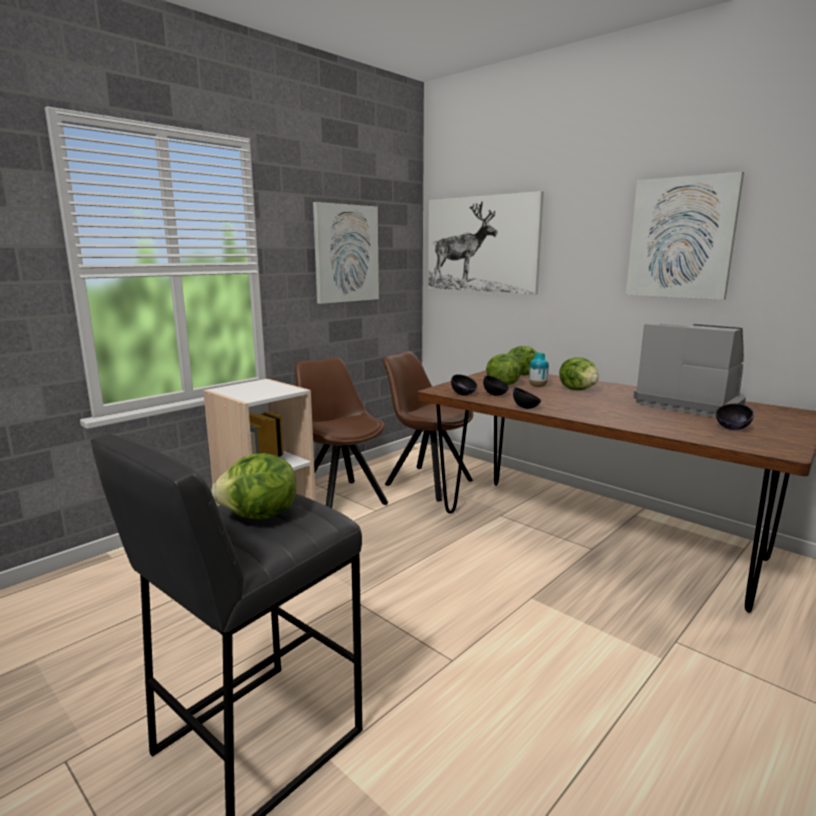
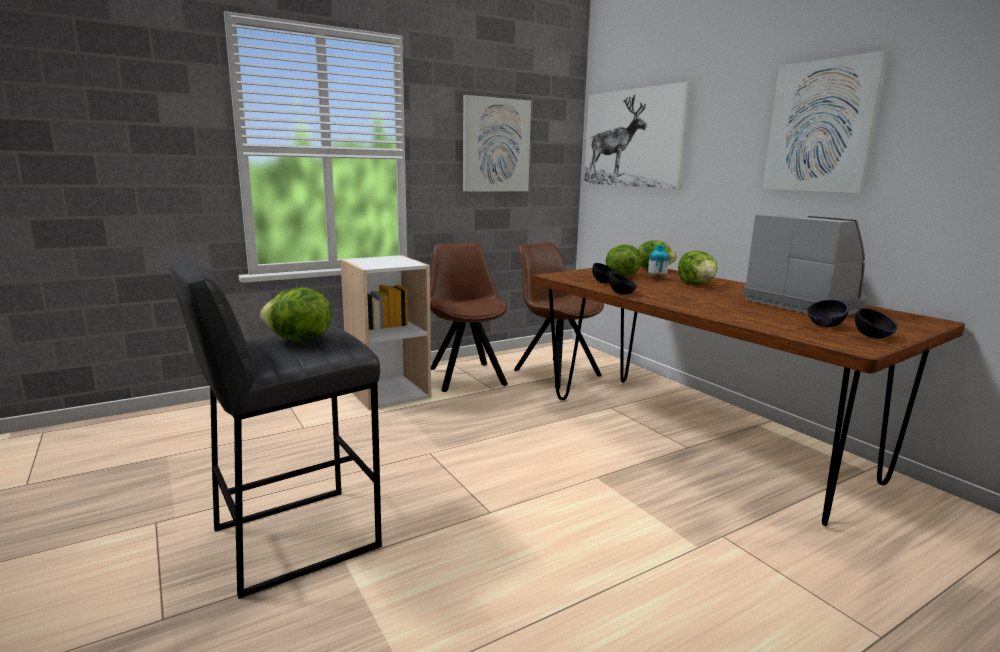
camera: 15 degrees right, 0 degrees up
(463, 394) = (573, 280): black bowl -> black bowl (872, 337)

